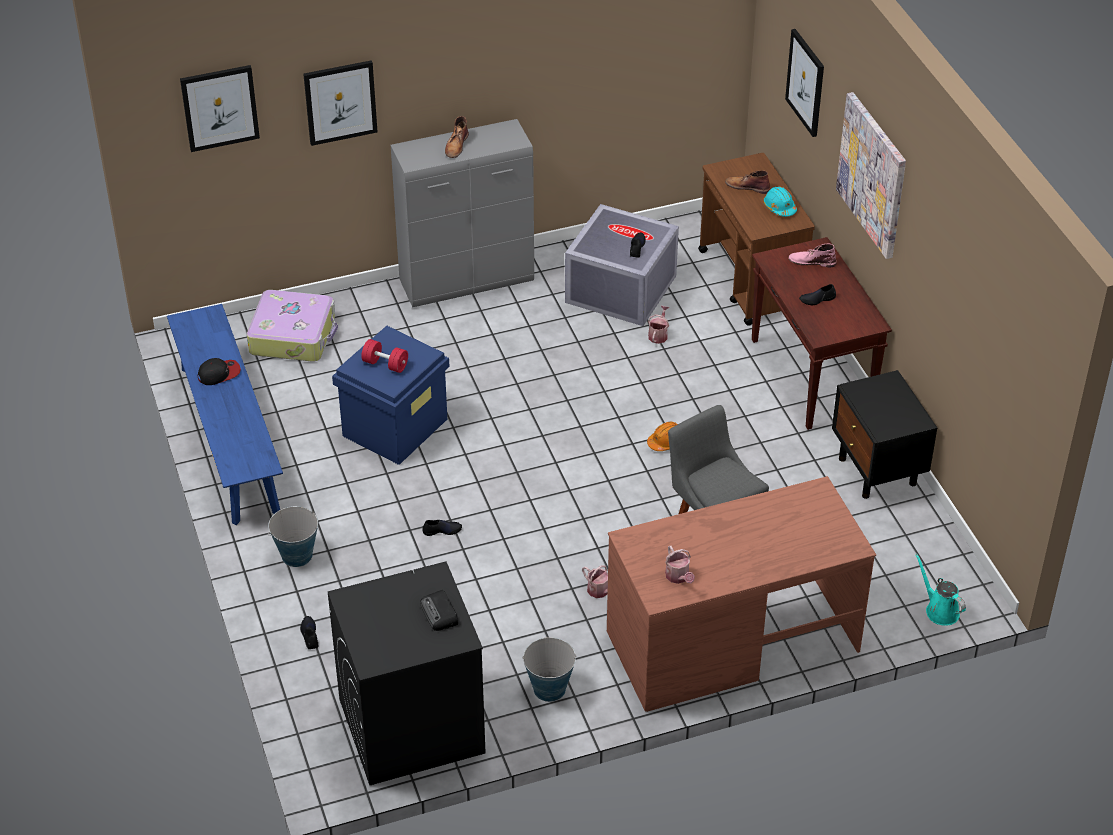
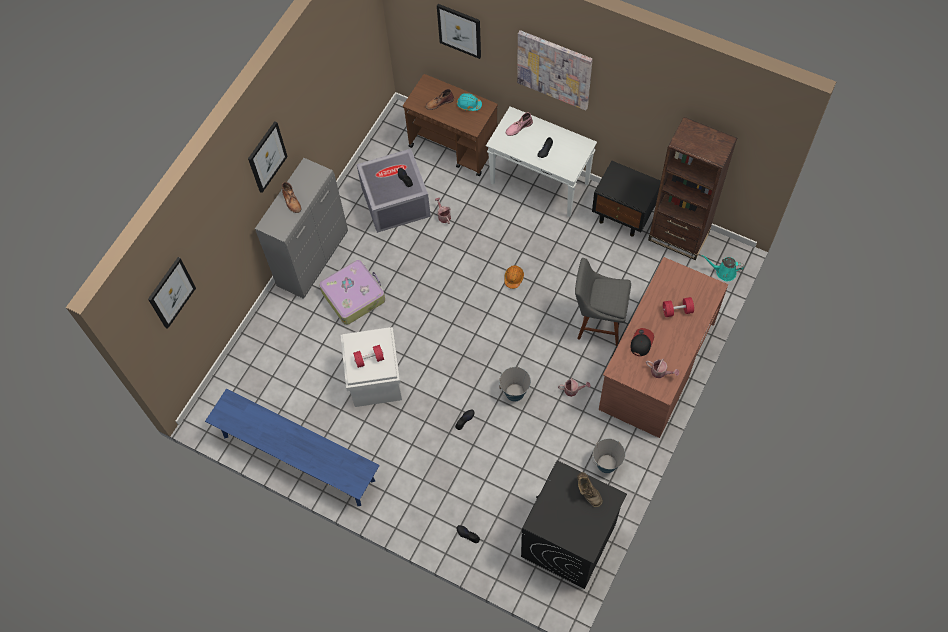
camera: 40 degrees left, 20 degrees up
(219, 374) = (277, 433): cap -> cap (641, 342)
(293, 335) = (259, 366): suitcase -> suitcase (354, 295)
(296, 555) = (411, 496): bucket -> bucket (514, 392)
(340, 102) = (224, 230): picture -> picture (267, 156)
(395, 426) = (375, 379): blue storage box -> white storage box
(439, 614) = (587, 492): radio -> brown boot
(777, 535) = (677, 310): none -> red dumbbell
(812, 377) = (540, 183): brown console table -> white console table
(924, 536) = (678, 236): none -> brown bookcase

